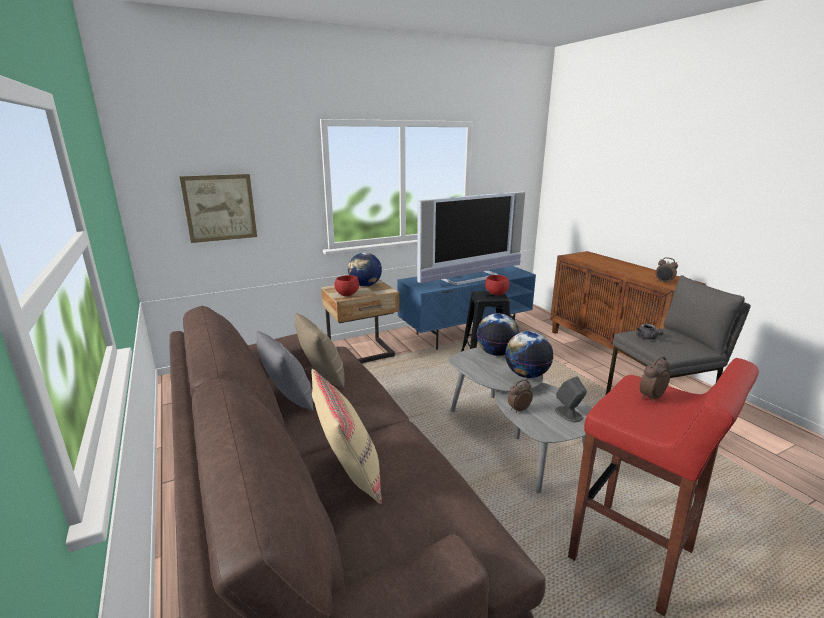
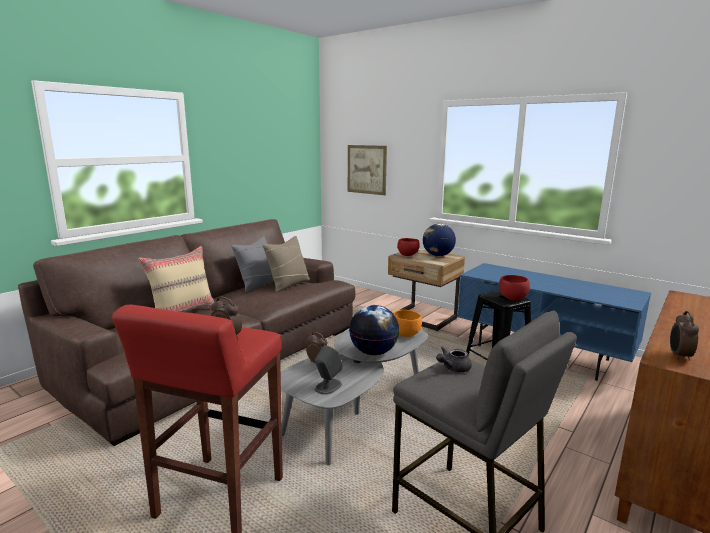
camera: 65 degrees right, 5 degrees down
(470, 278) = (548, 284): television -> none
(496, 353) = (406, 335): globe -> orange bowl

